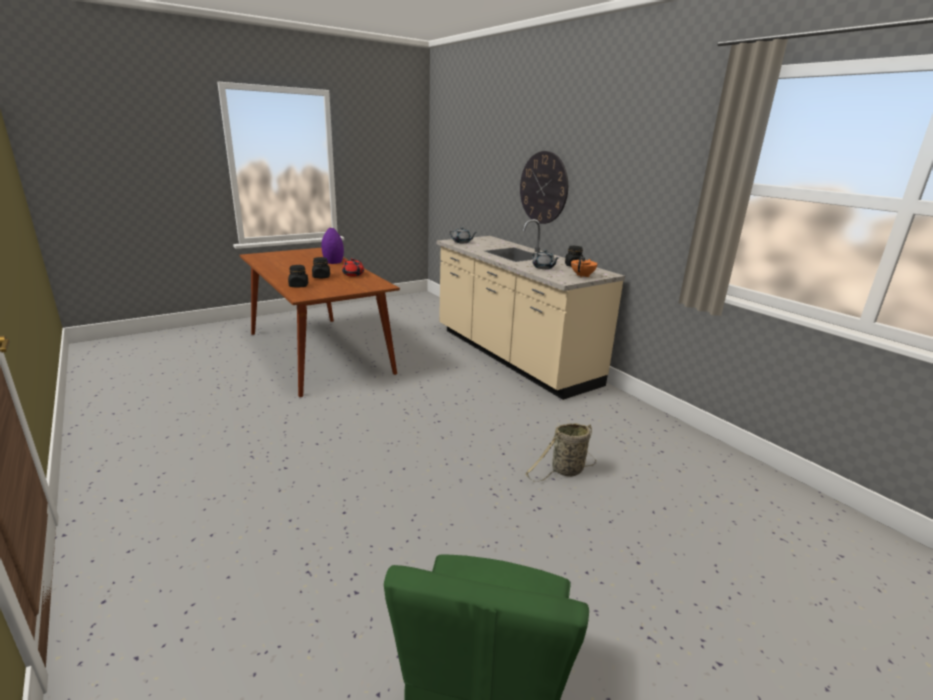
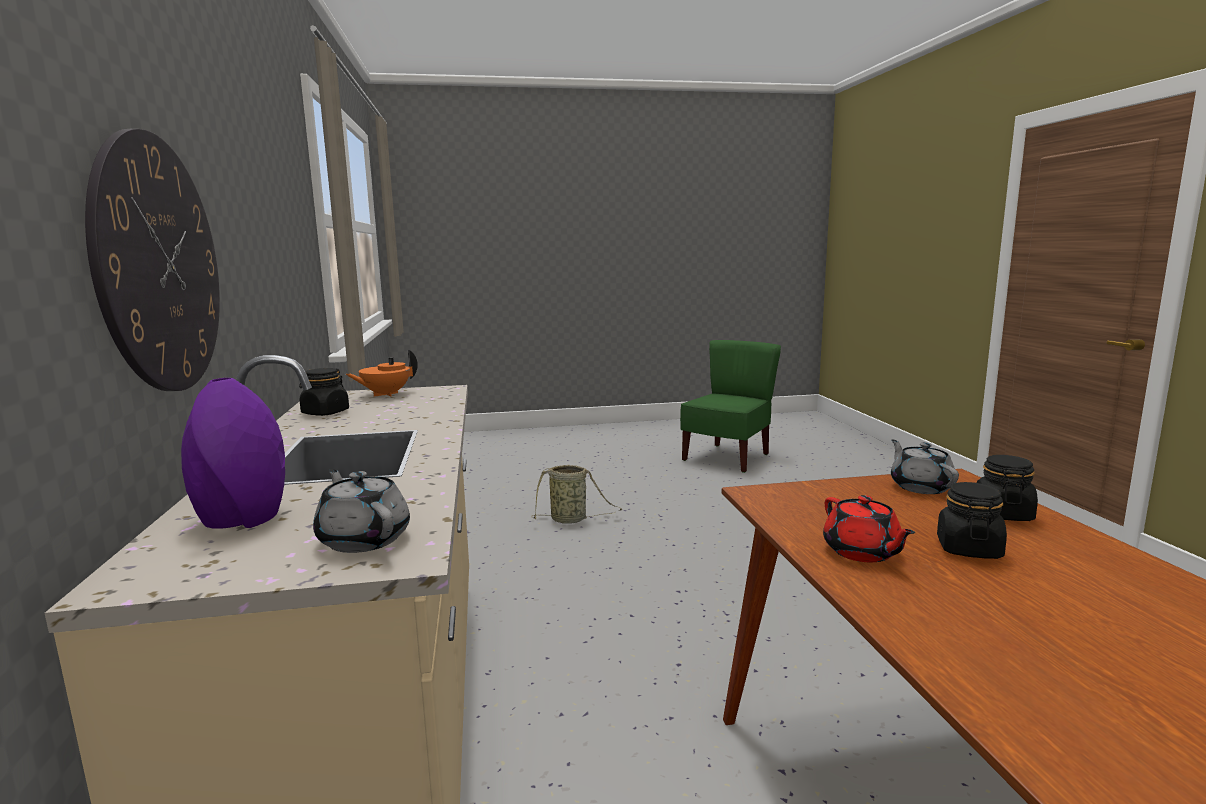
camera: 155 degrees left, 10 degrees down
(332, 262) = (1011, 672): purple vase -> purple vase (243, 519)
(543, 267) = (403, 412): grey teapot -> grey teapot (920, 487)

